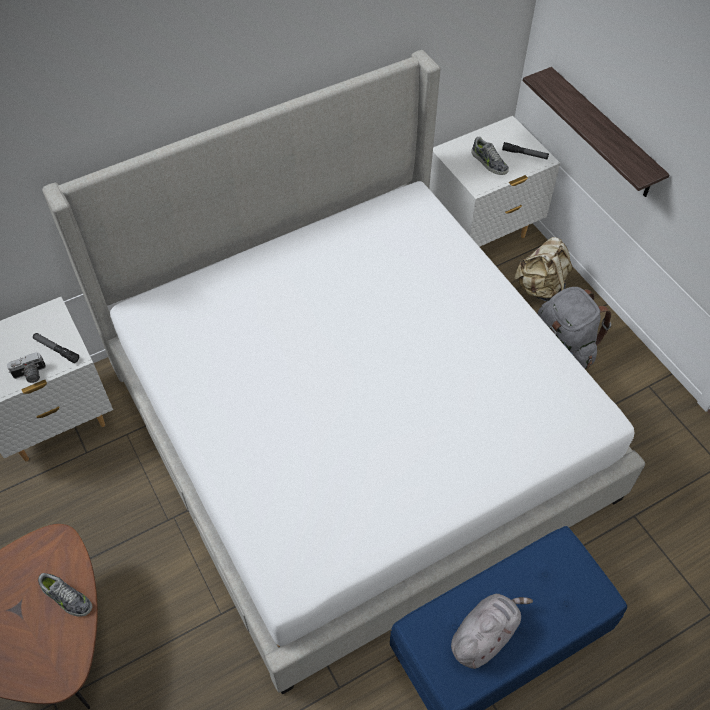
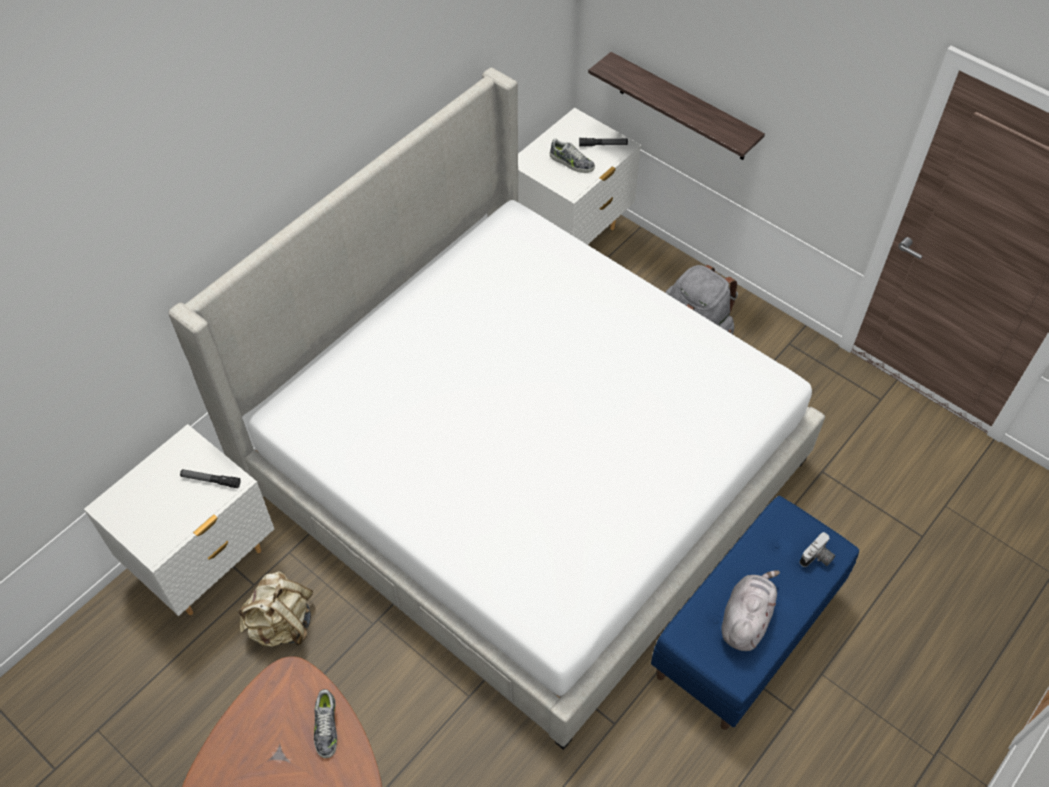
camera: 20 degrees left, 0 degrees up
(30, 375) = (195, 515): camera -> camera (817, 558)
(66, 598) = (326, 726): shoe -> shoe turned 75 degrees clockwise
(540, 288) = (650, 276): beige backpack -> beige backpack (282, 624)

